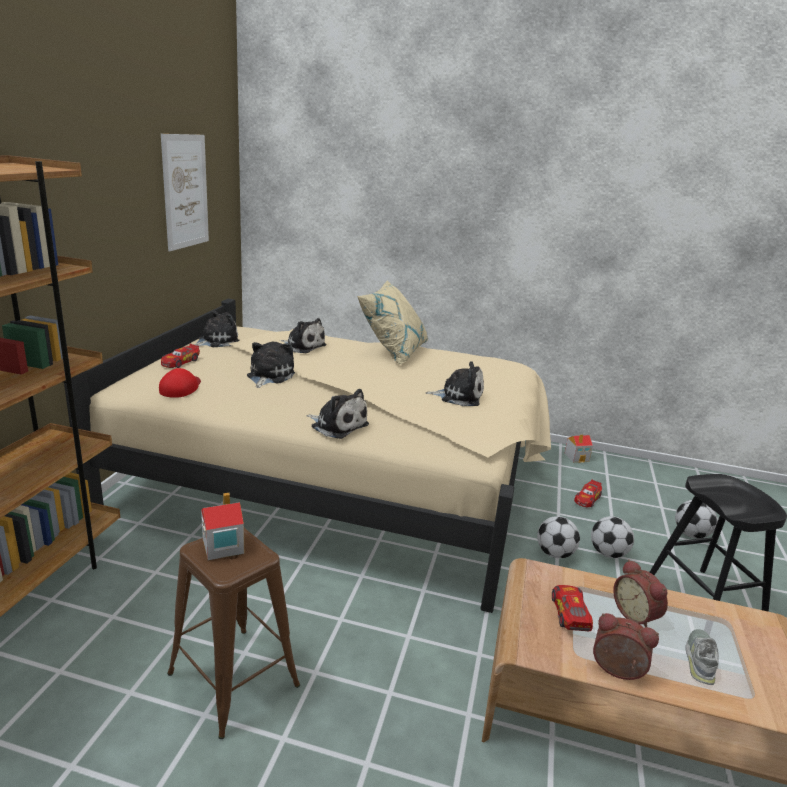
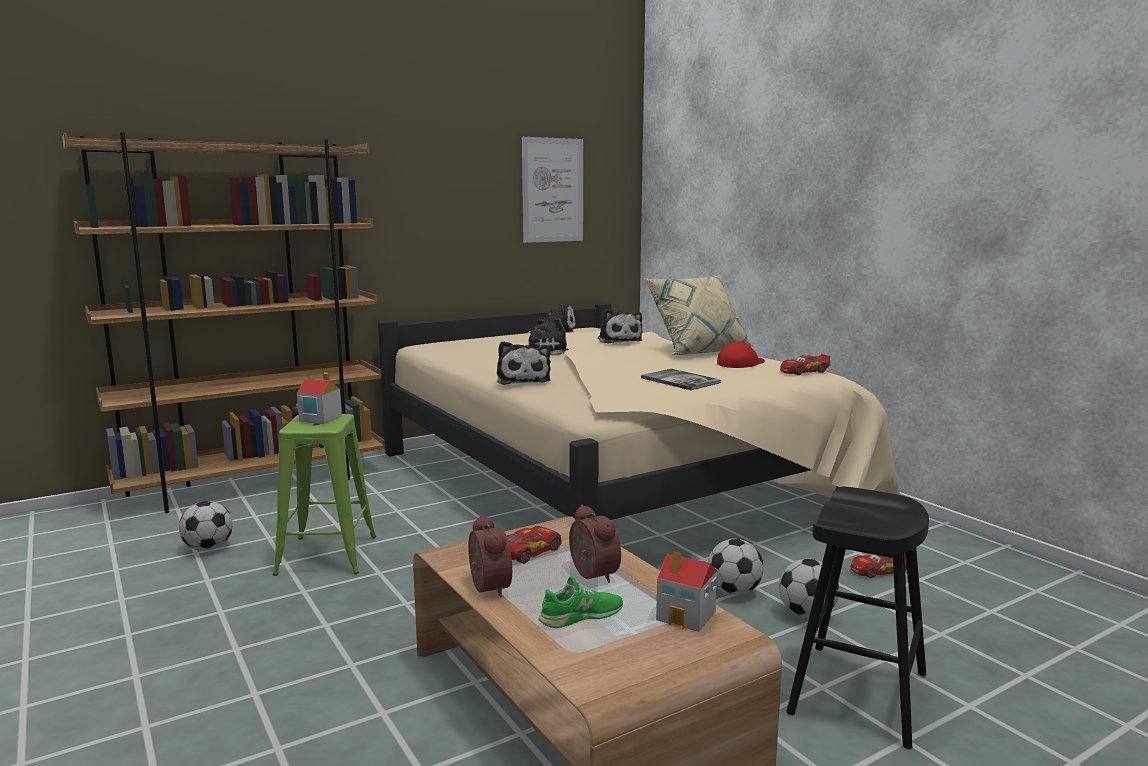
camera: 45 degrees right, 10 degrees down
(180, 362) = (495, 338): toy car -> toy car (804, 372)
(181, 388) = (461, 348): red cap -> red cap (741, 363)
(234, 680) = (326, 555): brown stool -> green stool
(458, 396) = (680, 381): plush toy -> book
(577, 457) = (947, 538): toy house -> toy house (687, 616)
(636, 615) = (590, 574): alarm clock -> alarm clock turned 135 degrees clockwise
(691, 535) = (983, 645): football -> football (208, 548)
(700, 660) = (581, 616): grey shoe -> green shoe

